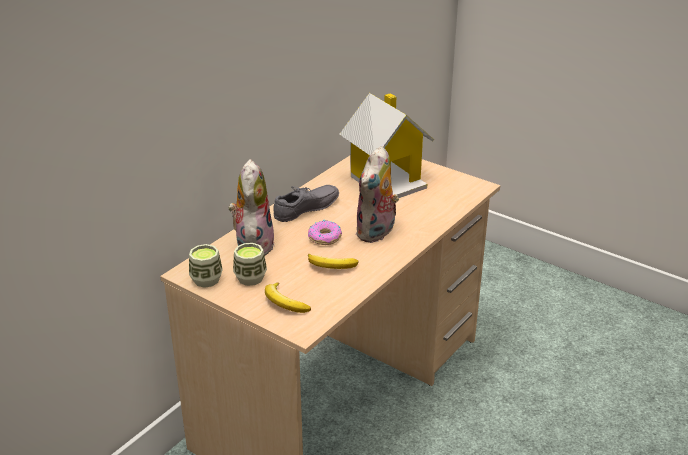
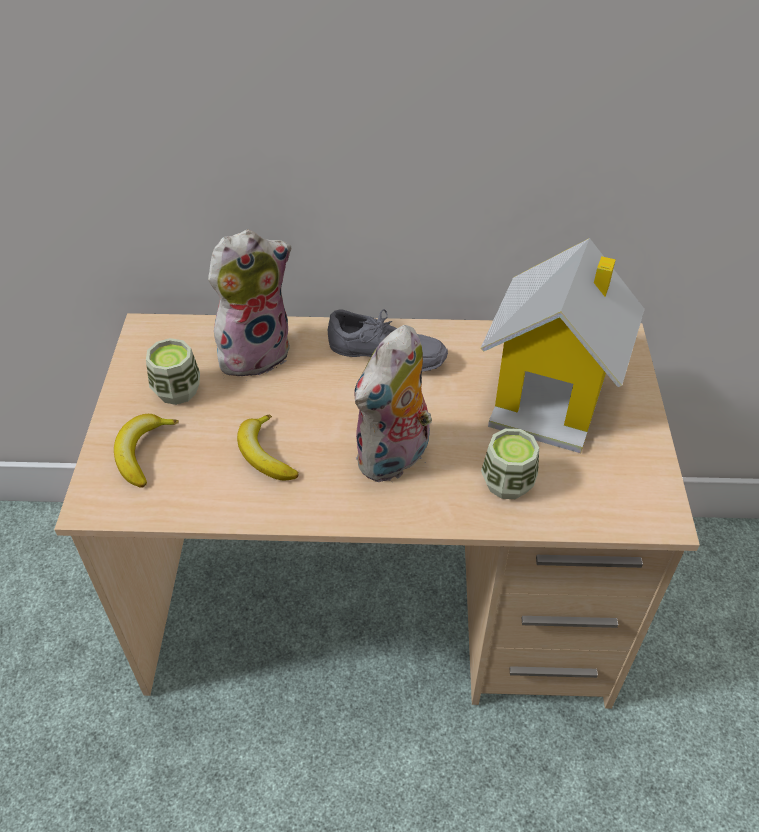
camera: 55 degrees right, 15 degrees up
(206, 280) = (145, 354): cup -> cup (507, 482)
(325, 237) = (332, 410): donut -> none
(377, 233) = (394, 459): plush toy -> plush toy turned 45 degrees counterclockwise

